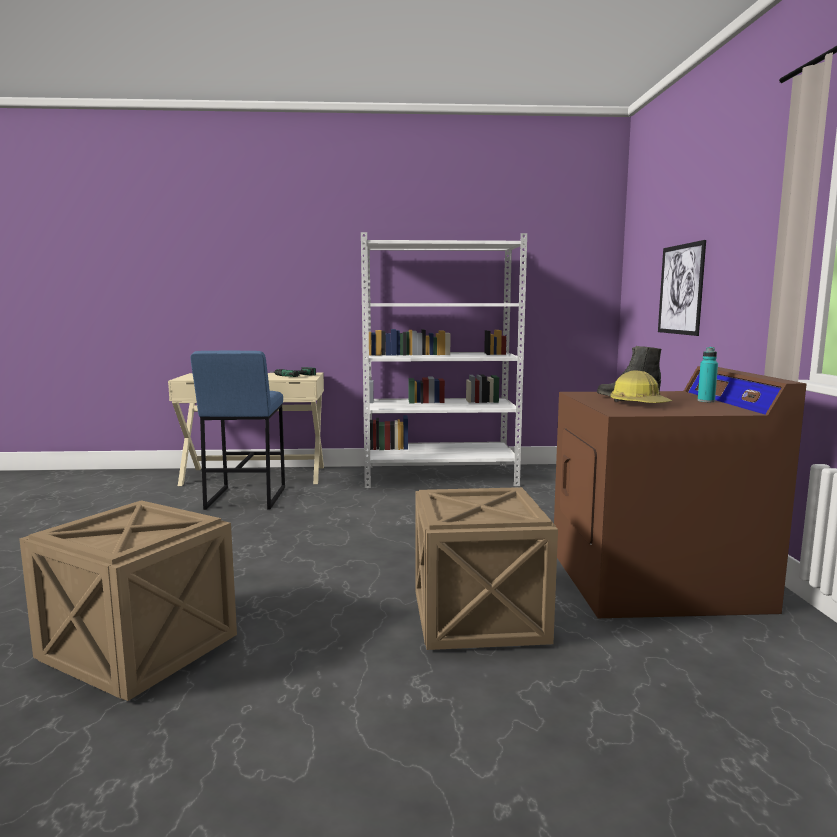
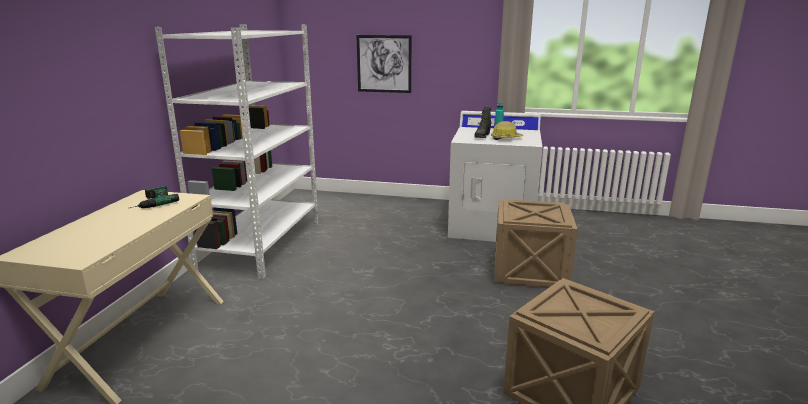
camera: 75 degrees left, 10 degrees up
(245, 498) = (235, 346): blue stool -> none
(654, 579) = (492, 224): brown washing machine -> white washing machine

